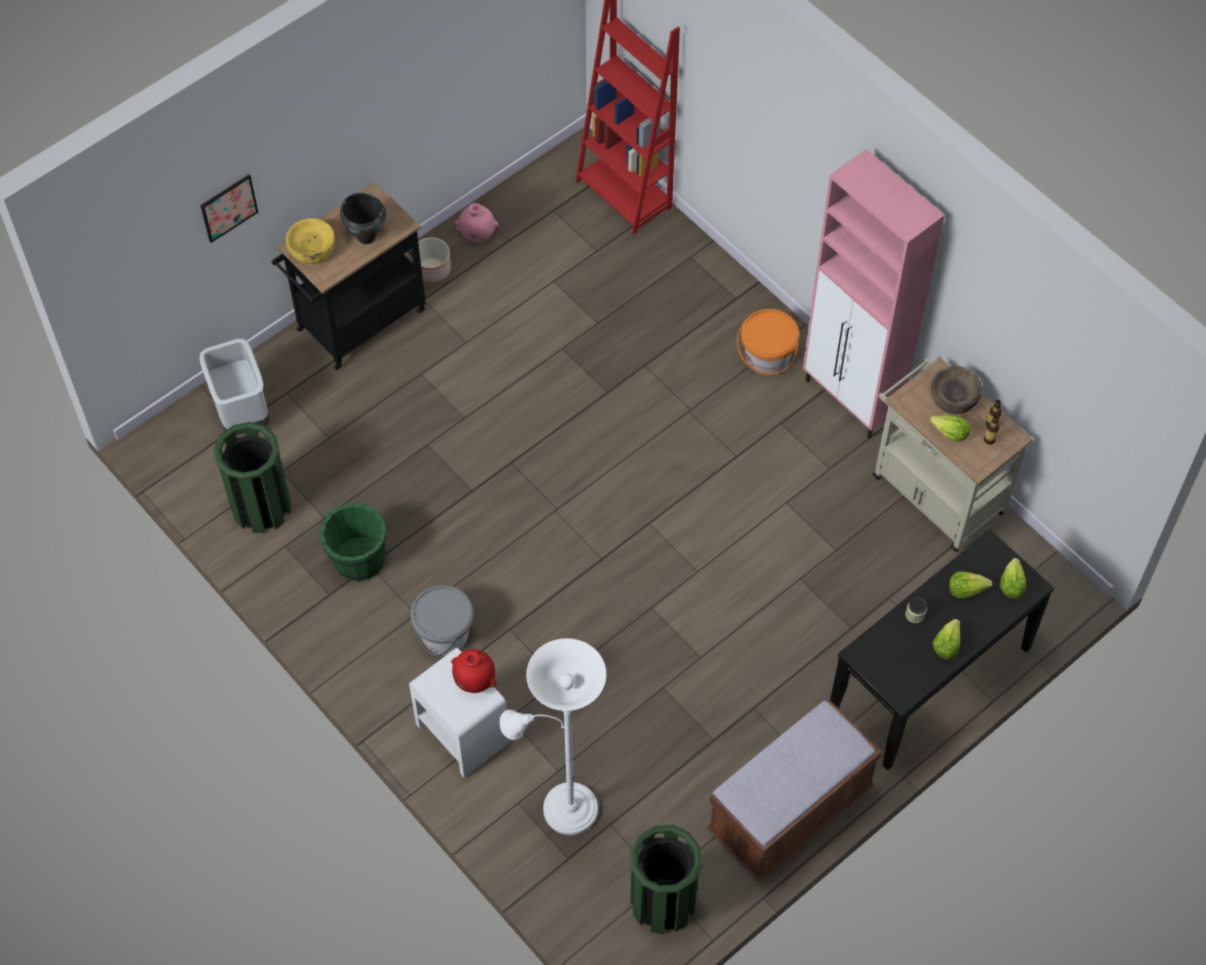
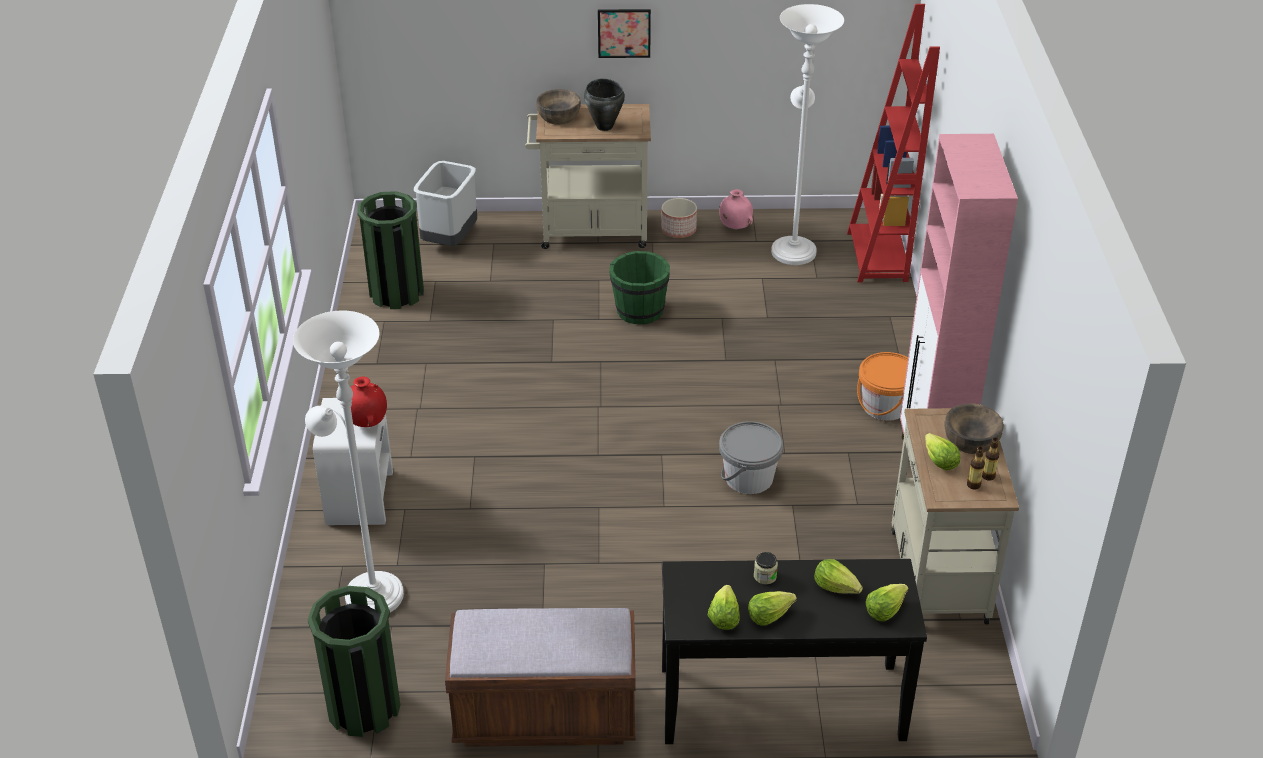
camera: 40 degrees right, 20 degrees down
(229, 208) = (500, 30): picture -> picture (624, 33)
(312, 250) = (559, 116): yellow bowl -> brown bowl
(358, 322) = (590, 232): black cart -> beige cart
(358, 559) = (421, 355): green bucket -> green bucket (639, 311)
(444, 634) = (424, 431): grey bucket -> grey bucket (748, 478)
(547, 229) = (793, 248): none -> white floor lamp
(920, 668) = (723, 617): none -> lettuce

